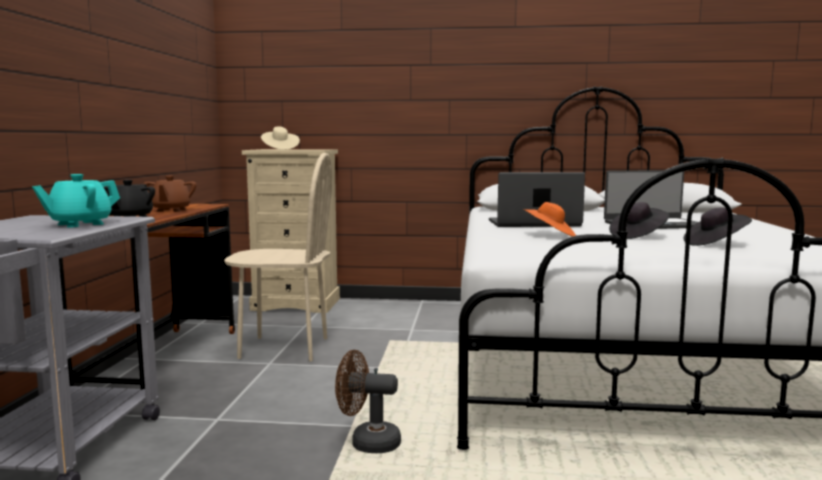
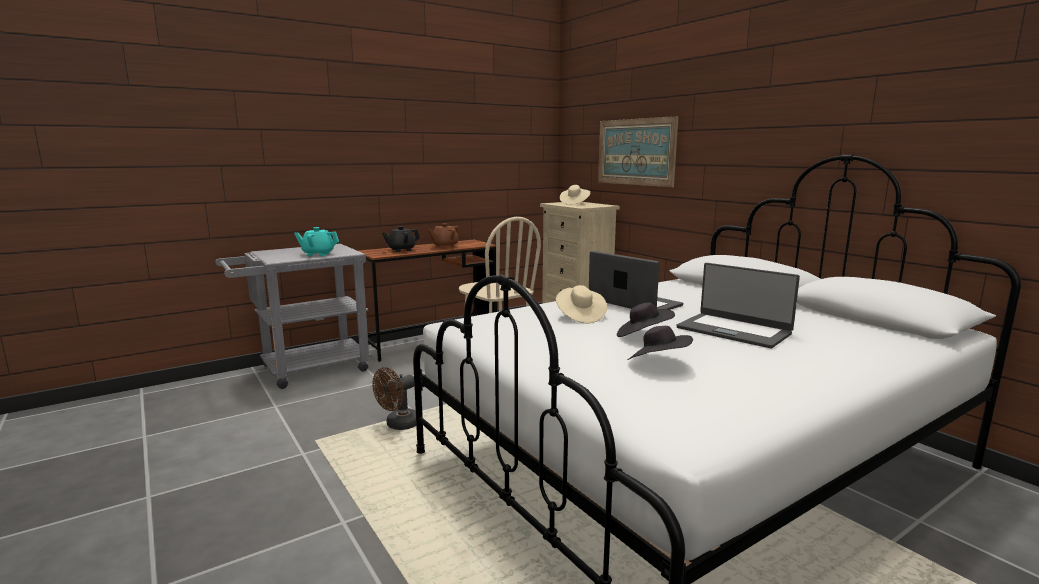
camera: 50 degrees right, 5 degrees up
(356, 87) = (635, 152): none -> picture
(367, 443) = (398, 425): brown fan -> brown fan turned 105 degrees counterclockwise
(550, 235) = (580, 316): orange hat -> beige hat

